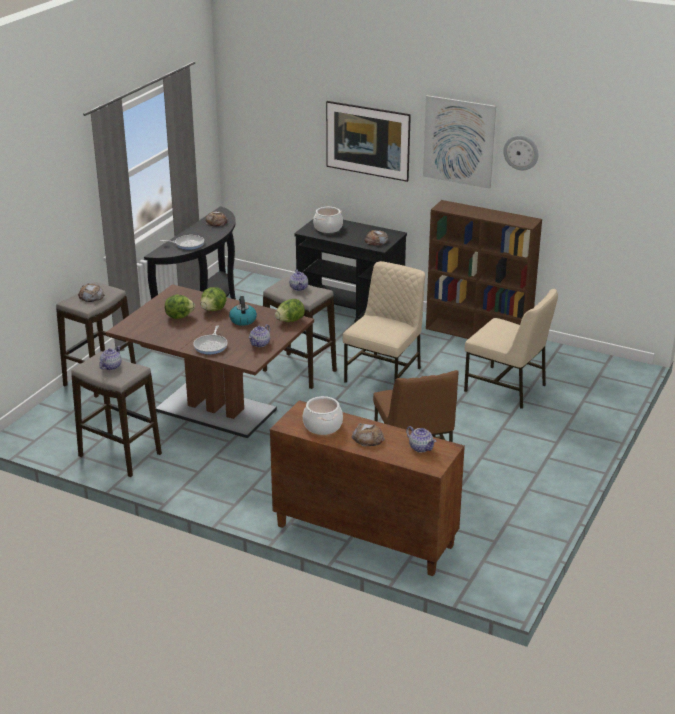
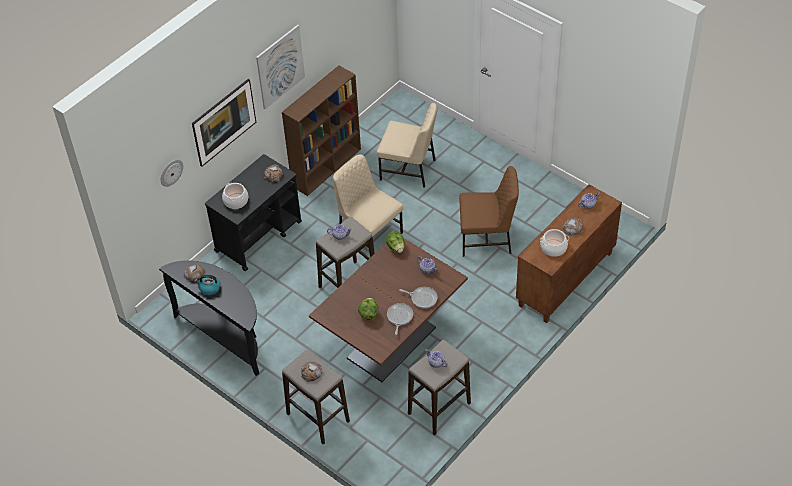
camera: 75 degrees left, 20 degrees up
(187, 244) = (235, 298): frying pan -> frying pan (399, 317)
(214, 310) = (364, 291): lettuce -> none
(243, 320) = (386, 275): kettle -> kettle (209, 288)
(506, 388) = (409, 169): beige chair -> beige chair turned 60 degrees clockwise
(521, 152) = (316, 38): wall clock -> wall clock (171, 172)

